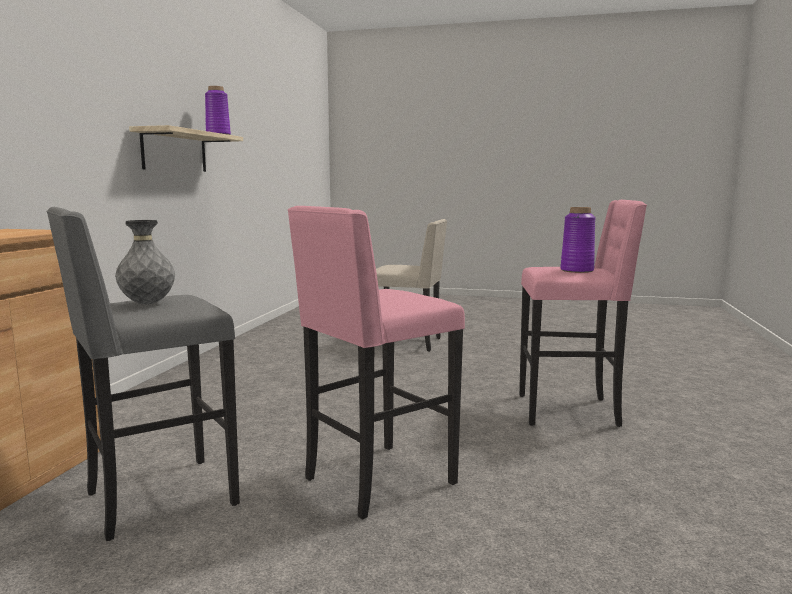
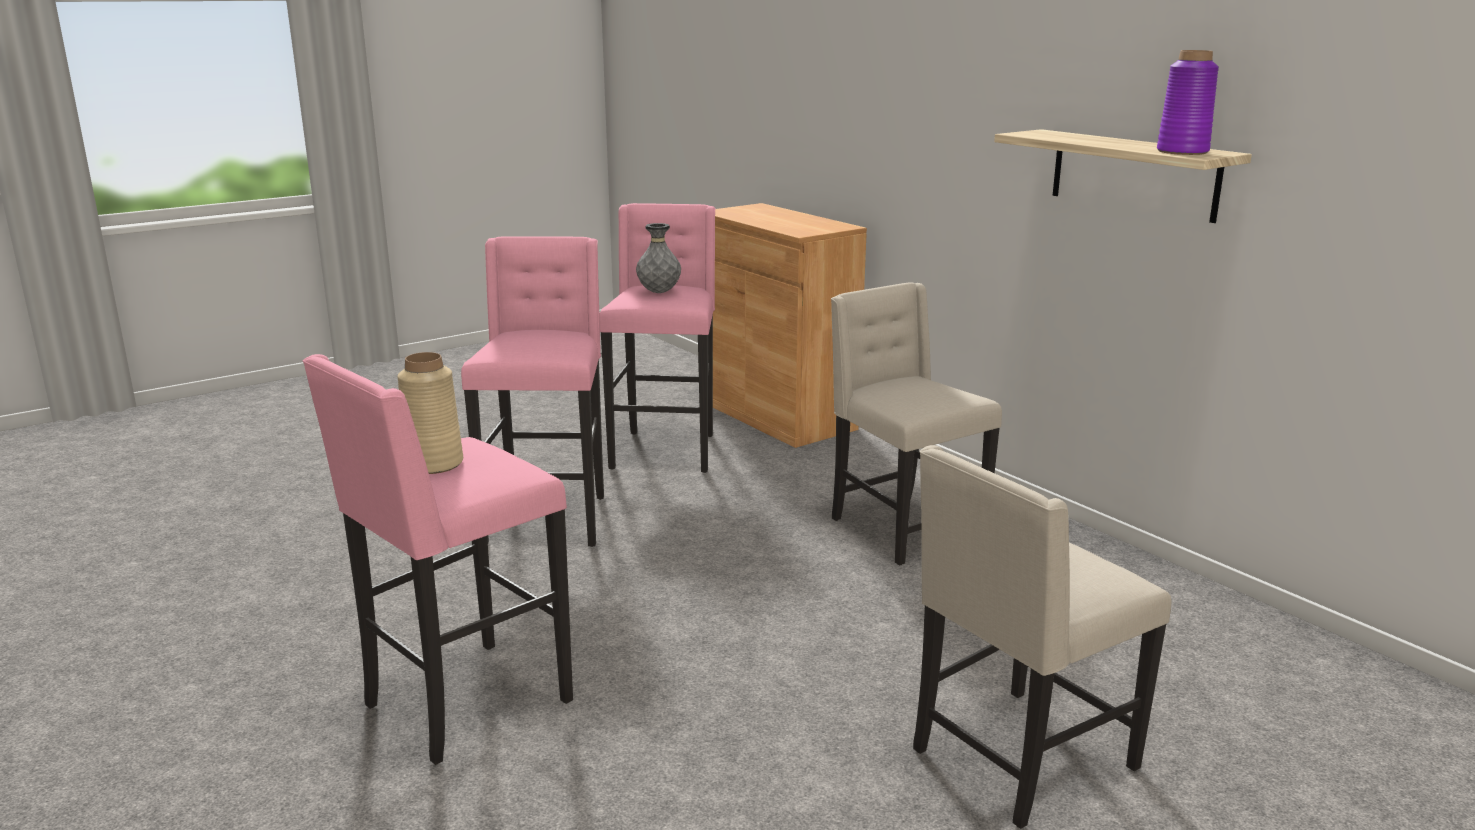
camera: 130 degrees right, 10 degrees up
(157, 499) = (665, 451): grey stool -> pink stool
(238, 387) = (903, 528): none -> beige chair
(577, 270) = (433, 464): purple vase -> beige vase

